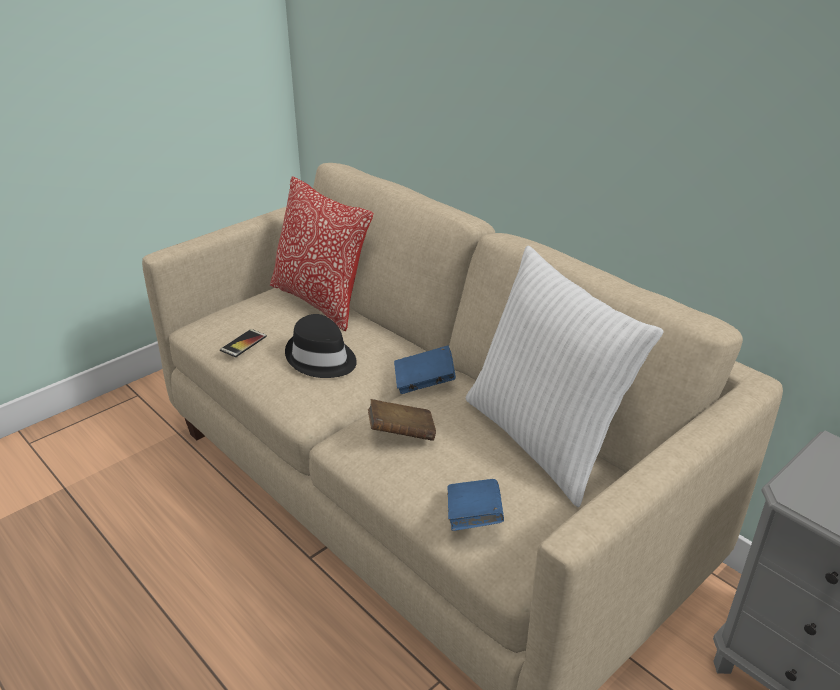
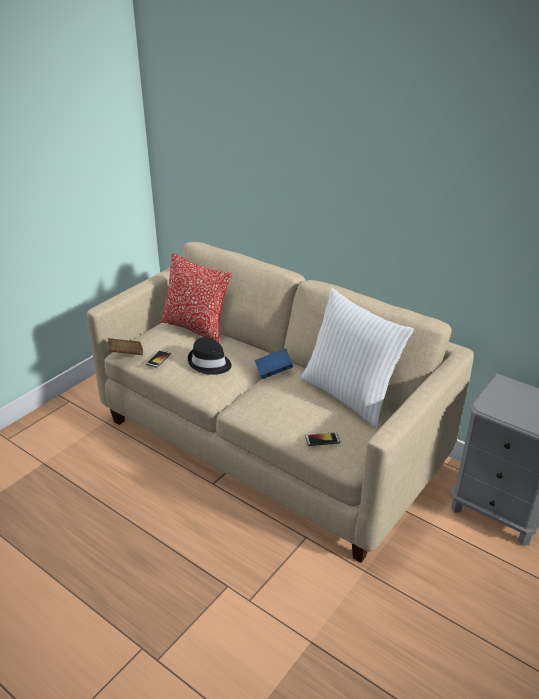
camera: 10 degrees left, 0 degrees up
(401, 434) = (270, 401): brown book -> brown book (126, 354)
(473, 518) = (322, 439): blue book -> phone

